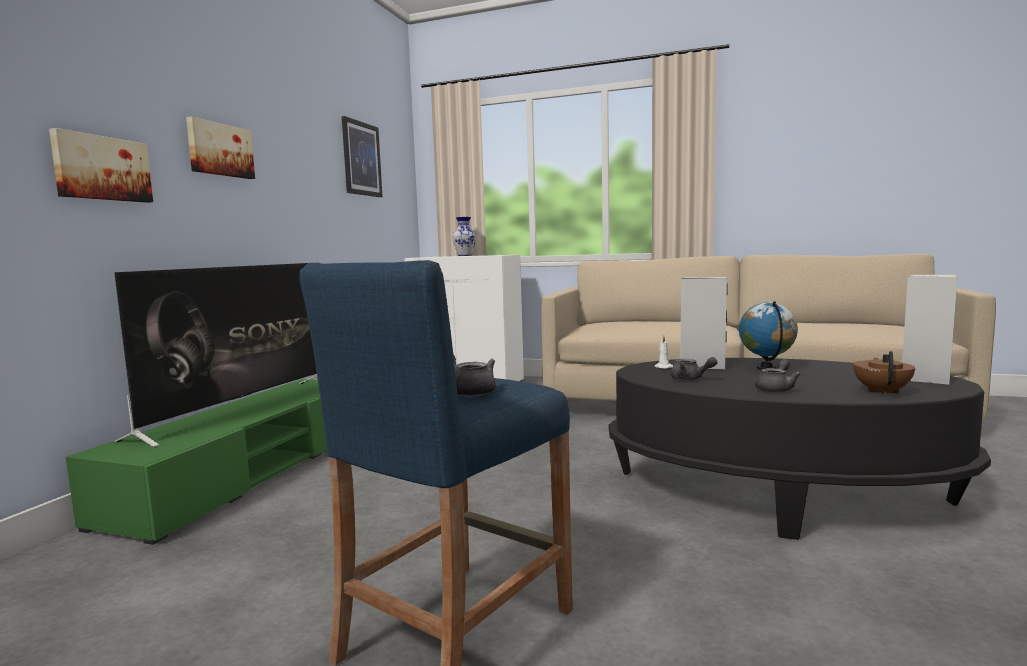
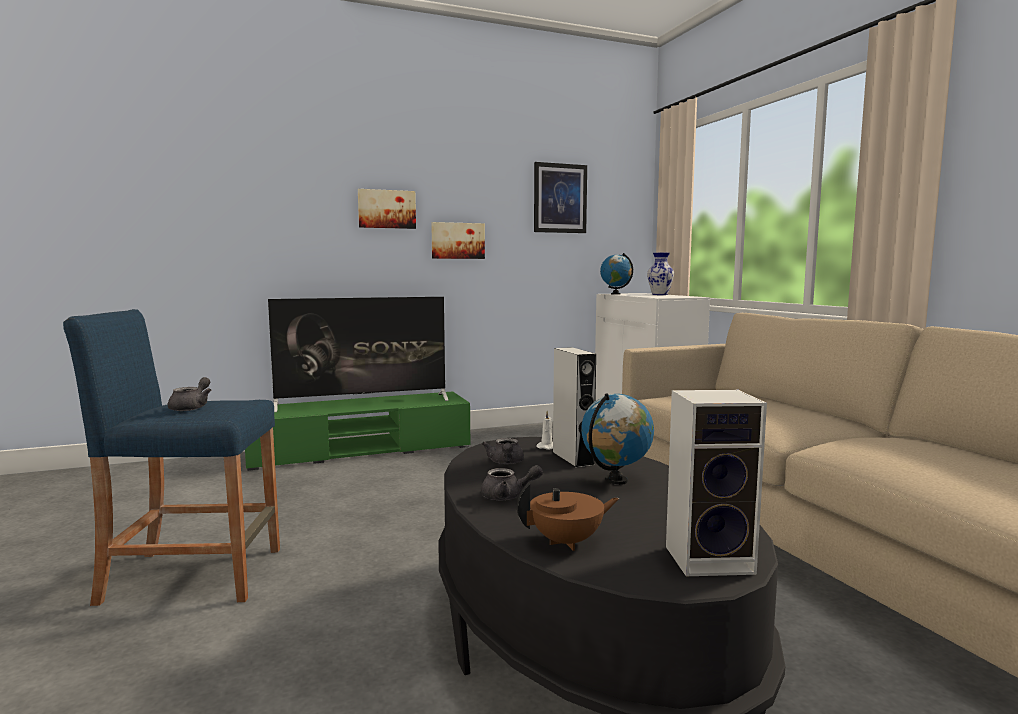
camera: 50 degrees right, 0 degrees up
(102, 168) = (288, 232): picture -> picture (457, 241)
(427, 257) = (615, 294): none -> globe

